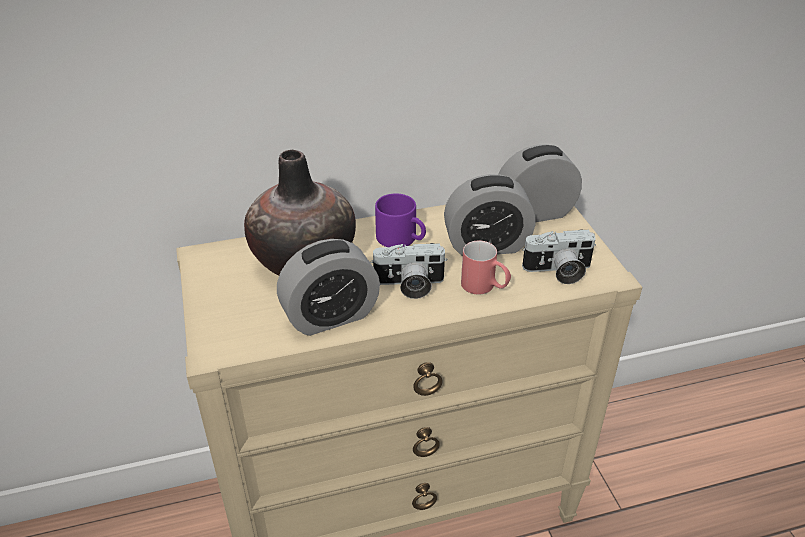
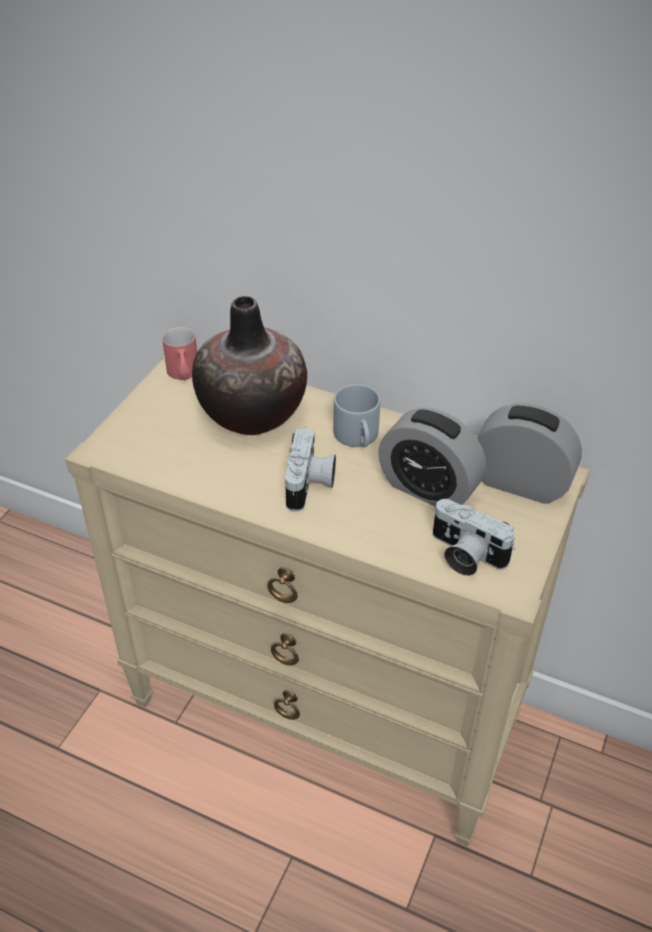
camera: 40 degrees right, 5 degrees up
(330, 316) = (215, 474): alarm clock -> none
(402, 238) = (359, 437): purple mug -> grey mug
(409, 285) = (310, 485): camera -> camera turned 120 degrees counterclockwise
(485, 287) = (374, 527): red mug -> red mug (184, 375)

